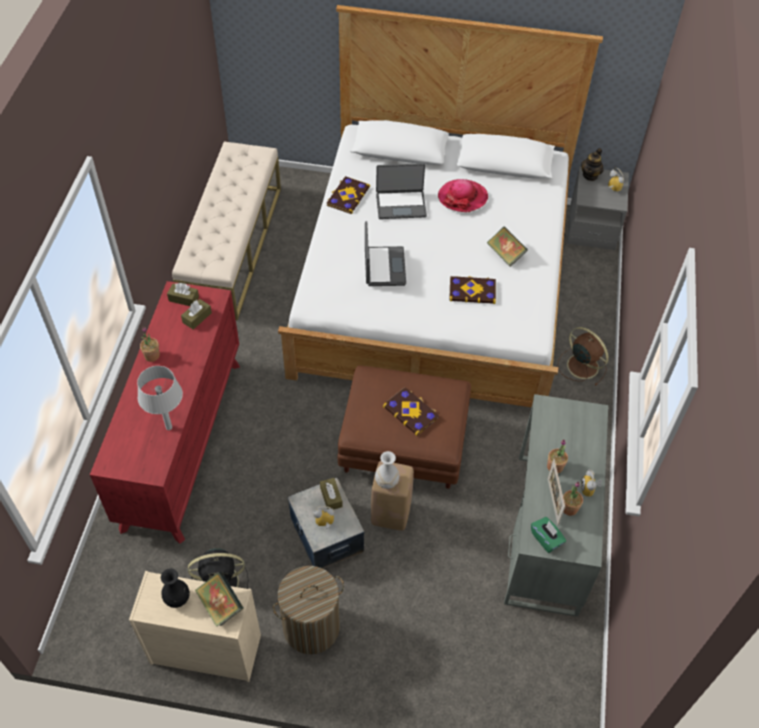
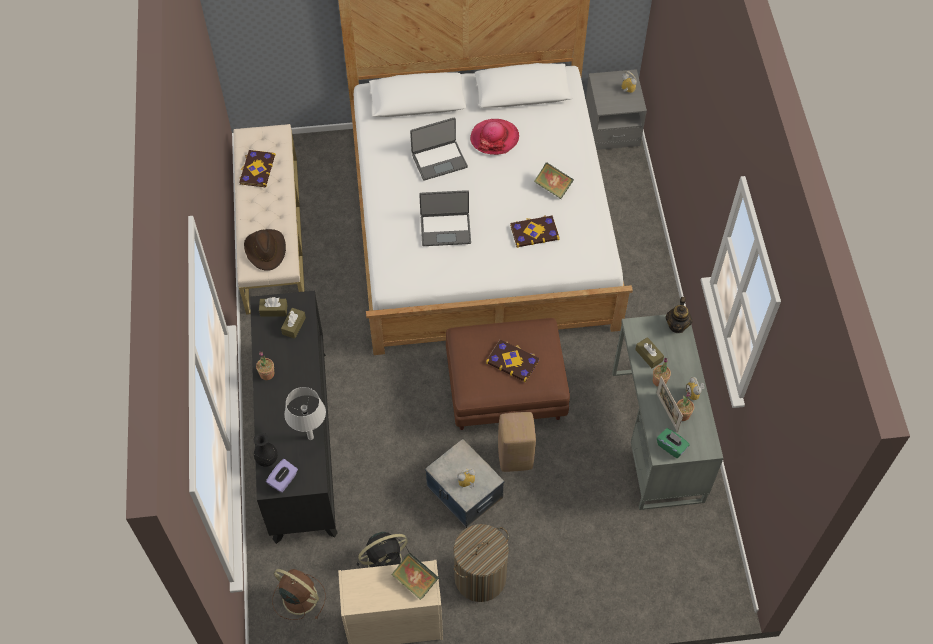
camera: 15 degrees left, 5 degrees up
(124, 462) = (283, 480): none -> purple tissue box
(177, 599) = (376, 586): black vase -> black vase (267, 459)
(182, 442) = (299, 442): red dresser -> black dresser
(209, 250) = (266, 250): none -> brown hat
(331, 497) = (464, 458): brown tissue box -> brown tissue box (648, 355)
(347, 196) = (385, 163): book -> book (257, 169)
(383, 267) = (445, 229): laptop -> laptop turned 105 degrees clockwise
(386, 482) = (513, 432): white vase -> none
(581, 365) = (642, 270): brown fan -> brown fan (298, 597)
(590, 175) = (602, 81): teapot -> teapot (677, 325)

